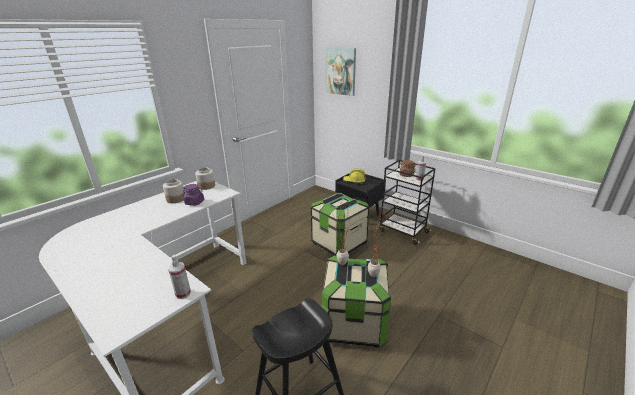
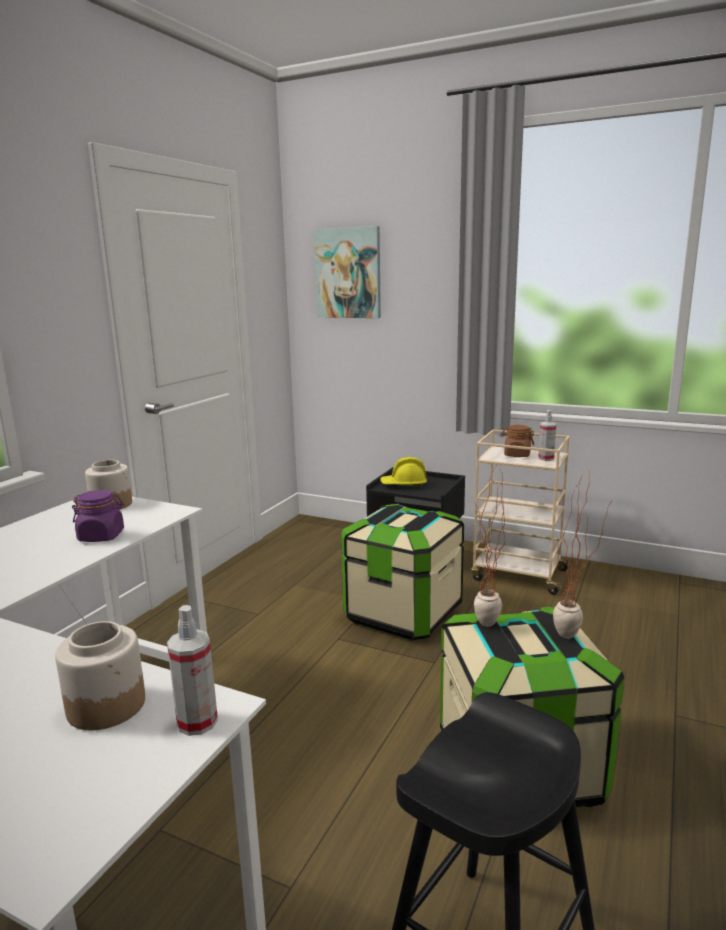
camera: 15 degrees left, 10 degrees down
(176, 199) = (47, 535): jar -> jar (107, 705)
(403, 231) = (517, 574): black cart -> beige cart

